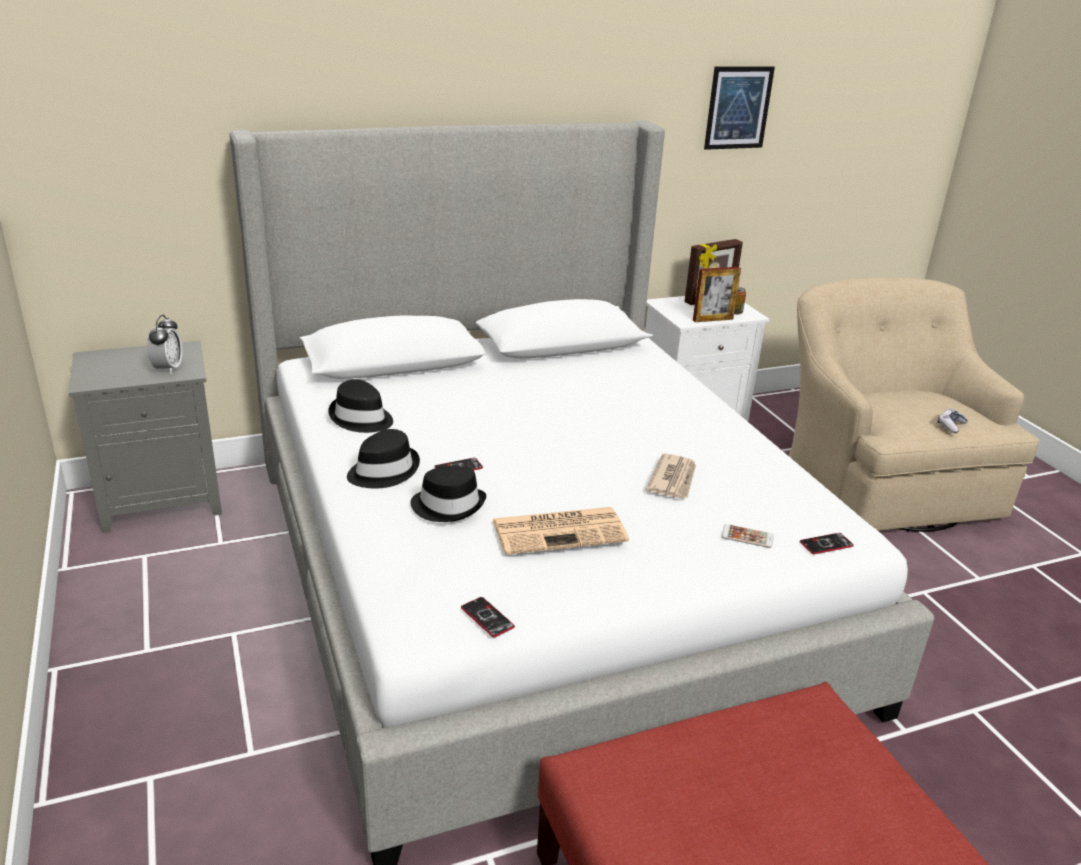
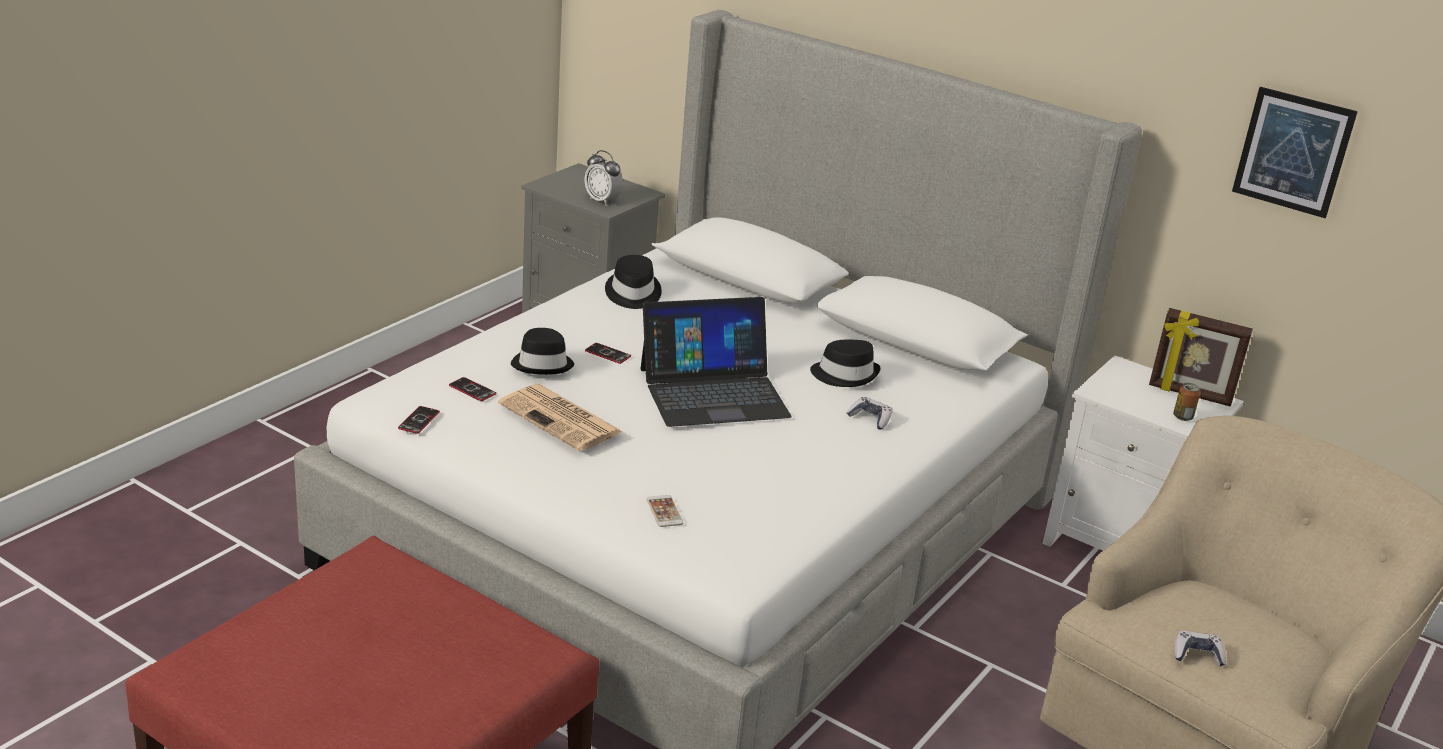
camera: 55 degrees right, 0 degrees up
(168, 369) = (602, 200): alarm clock -> alarm clock turned 75 degrees clockwise
(383, 471) = (564, 326): black hat -> black hat (845, 374)
(571, 445) = (713, 392): none -> laptop
(661, 402) = (870, 419): none -> game controller
(673, 479) = (721, 456): newspaper -> none
(713, 319) = (1133, 407): picture frame -> none
(826, 544) = (703, 557): phone -> phone (472, 390)

